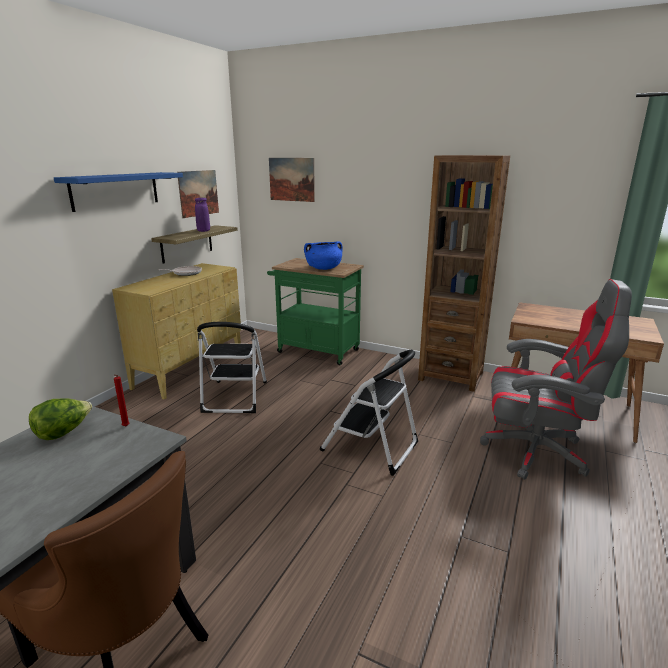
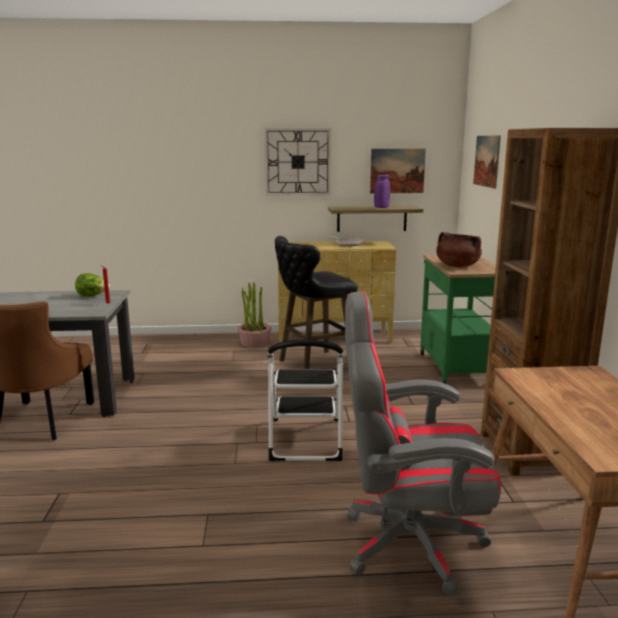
camera: 60 degrees right, 5 degrees down
(116, 190) = (298, 162): blue shelf -> wall clock
(134, 410) = (254, 343): none -> potted plant
(234, 398) = (313, 365): step ladder -> black stool
(323, 268) = (457, 266): blue cooking pot -> brown cooking pot
(534, 451) = (412, 543): grey office chair -> grey office chair turned 105 degrees clockwise

